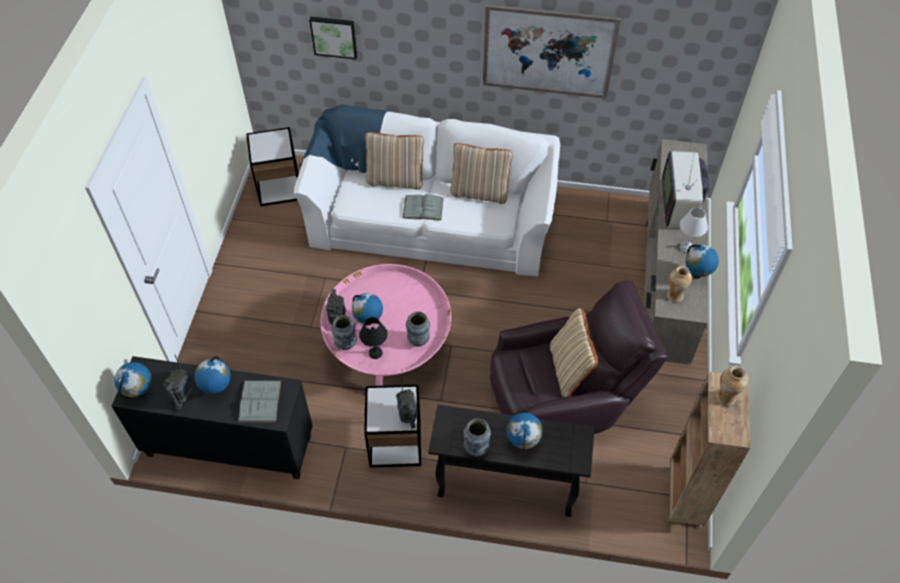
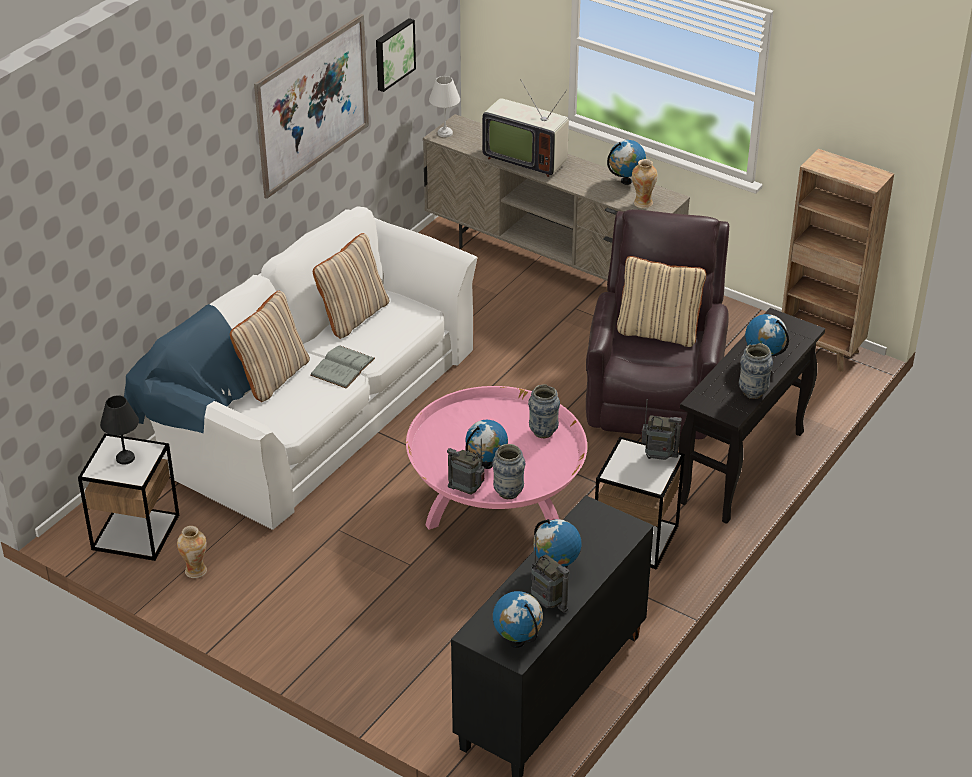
camera: 65 degrees left, 15 degrees down
(260, 401) = (596, 536): grey book -> none
(334, 36) = (116, 250): picture -> picture (393, 54)
(376, 352) = (538, 471): black table lamp -> black table lamp (124, 457)
(686, 248) = (586, 175): white table lamp -> white table lamp (445, 133)
(725, 397) = (834, 167): vase -> vase (195, 571)

